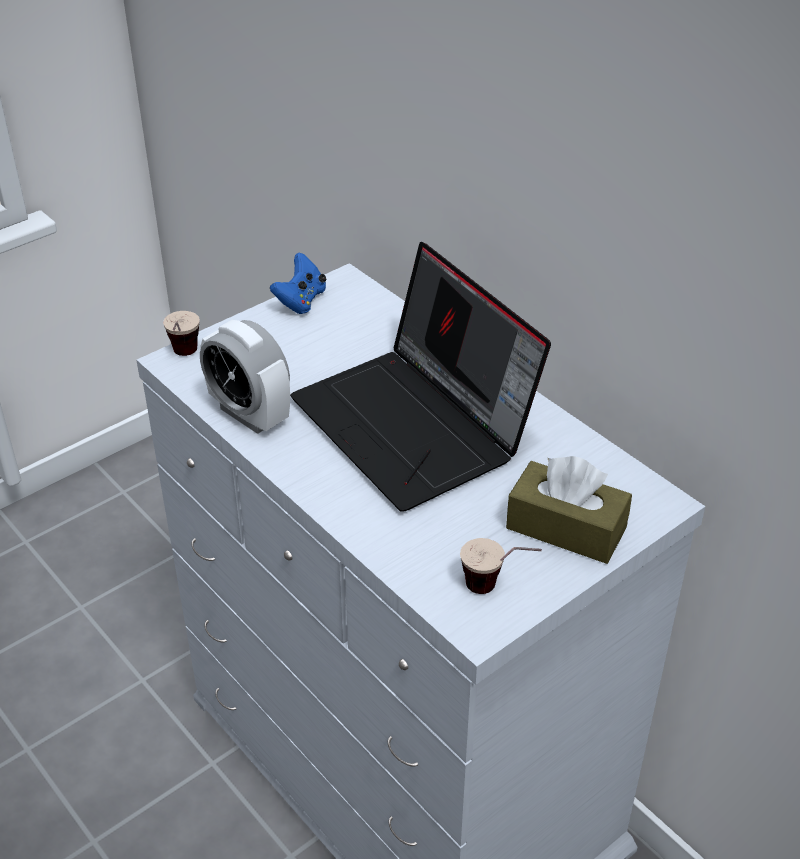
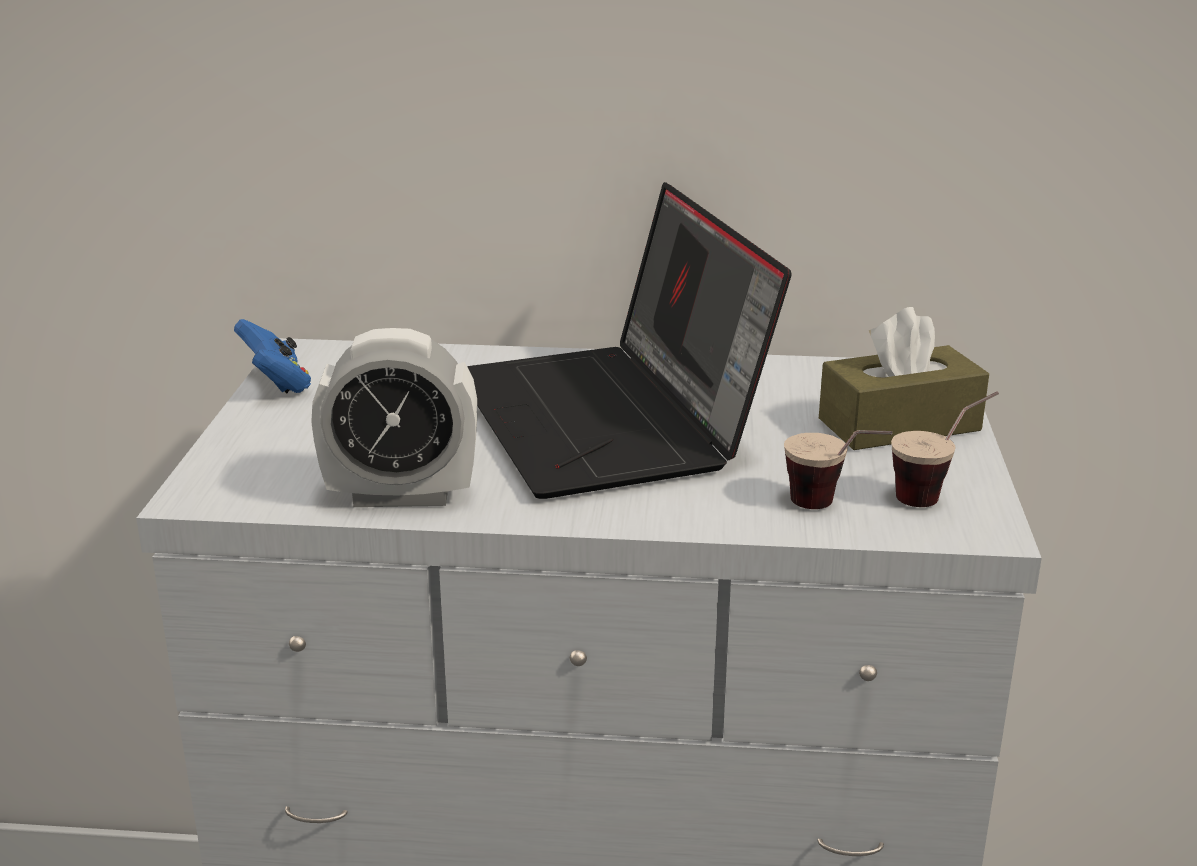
camera: 45 degrees left, 15 degrees down
(184, 358) = (210, 487): cup -> cup (832, 509)
(417, 426) = (613, 421): laptop -> laptop turned 60 degrees clockwise

